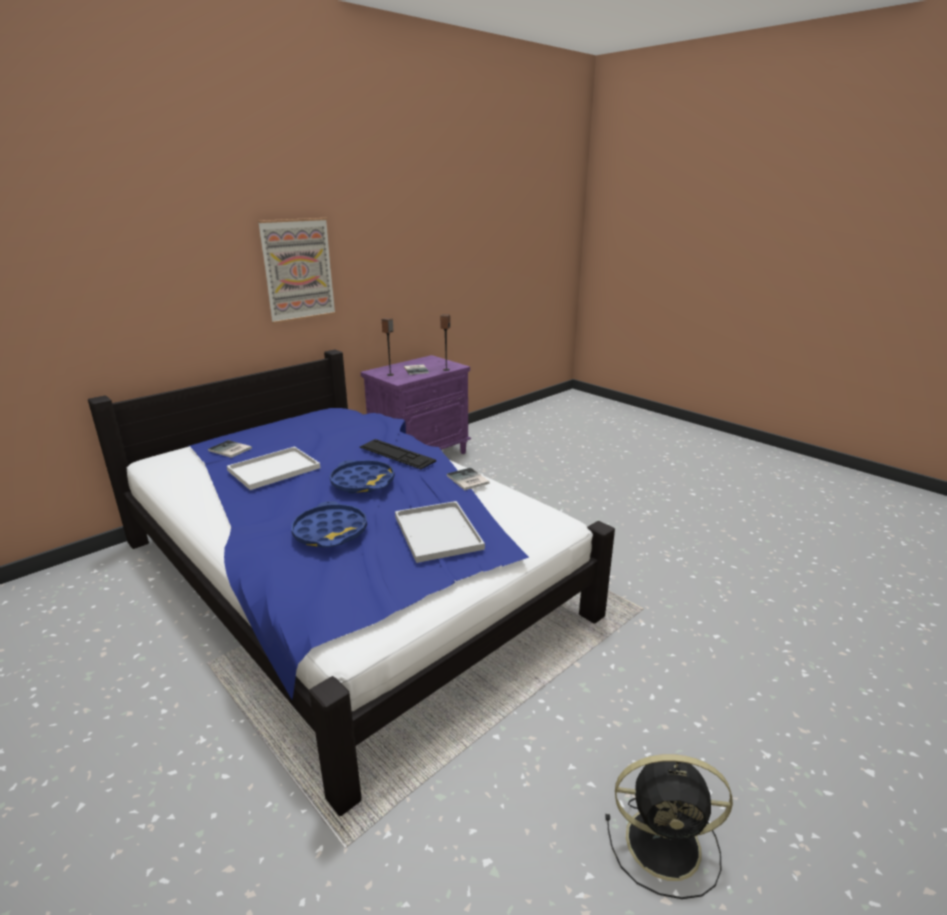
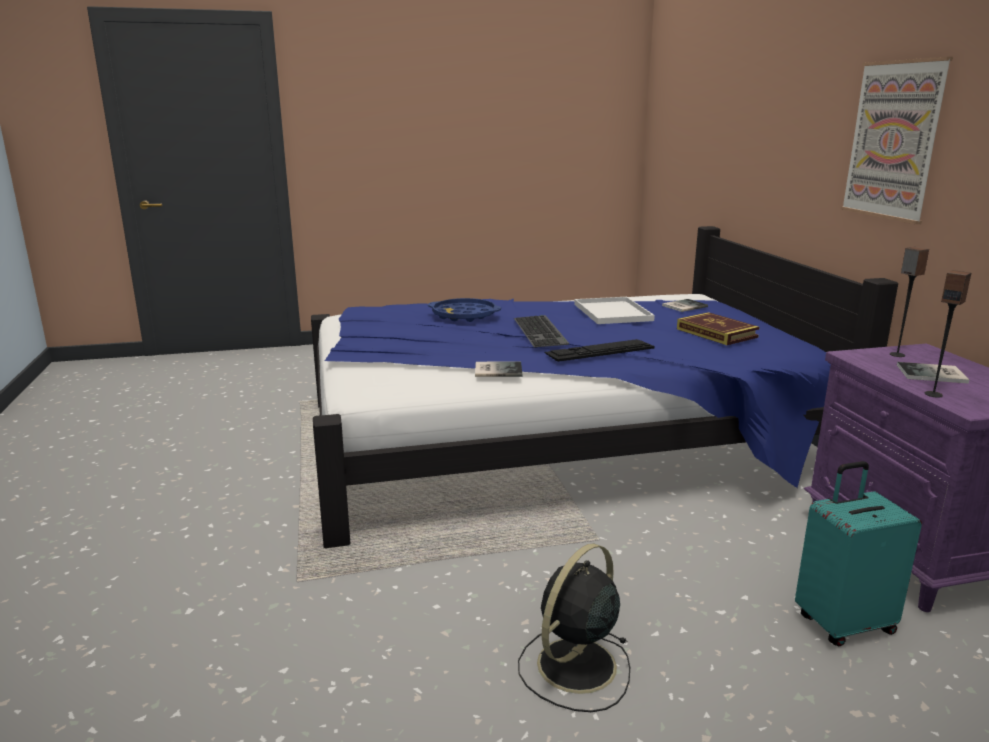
camera: 120 degrees right, 5 degrees down
(318, 430) = (716, 333): none -> book
(363, 482) = (542, 331): blue tray -> keyboard
(439, 533) = (406, 339): white tray -> none
(491, 465) = (843, 623): none -> turquoise suitcase
(666, 843) = (138, 477): black fan -> black fan (574, 667)

